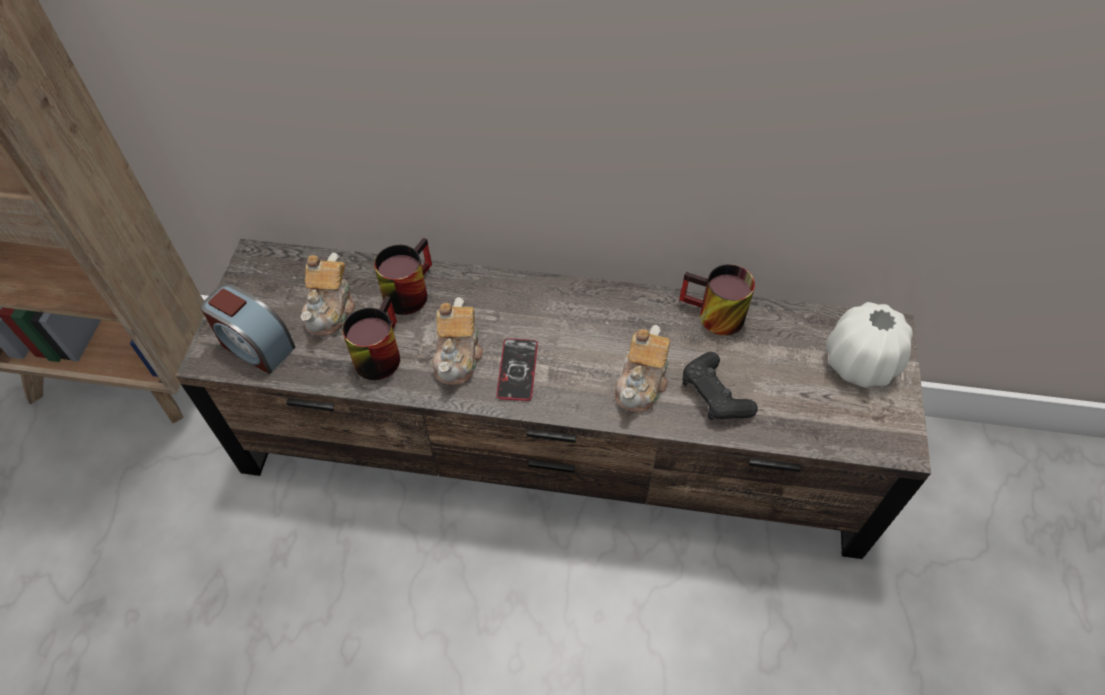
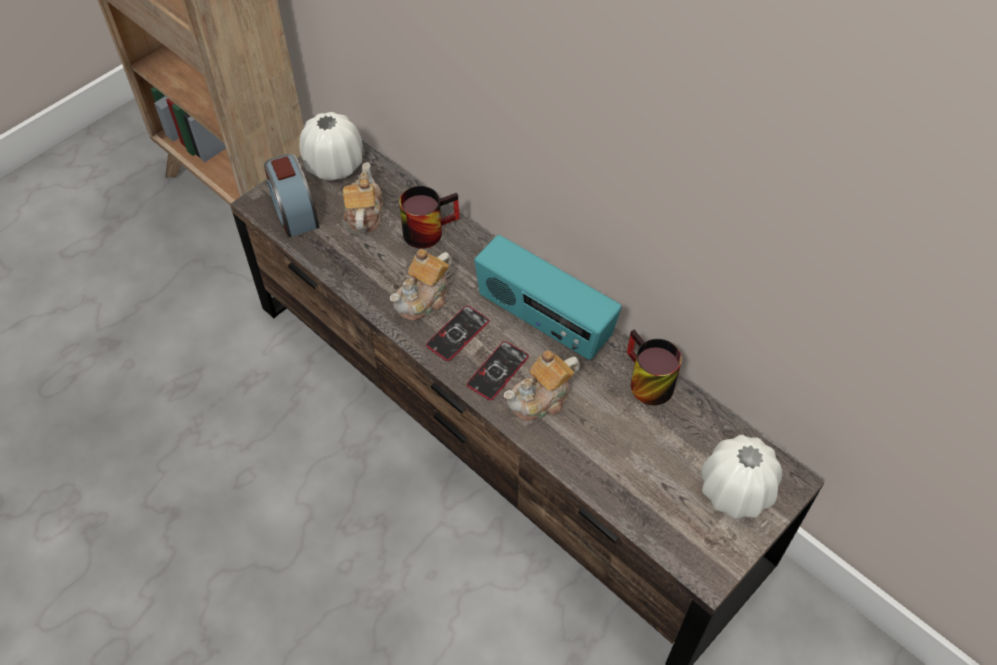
camera: 35 degrees right, 0 degrees up
(262, 280) = (334, 165): none -> white vase
(331, 310) = (364, 214): teapot -> teapot turned 135 degrees clockwise
(376, 352) = (370, 263): mug -> none
(582, 382) = (497, 371): none -> phone
(584, 314) = (543, 321): none -> radio
(715, 395) = (591, 442): black game controller -> none

